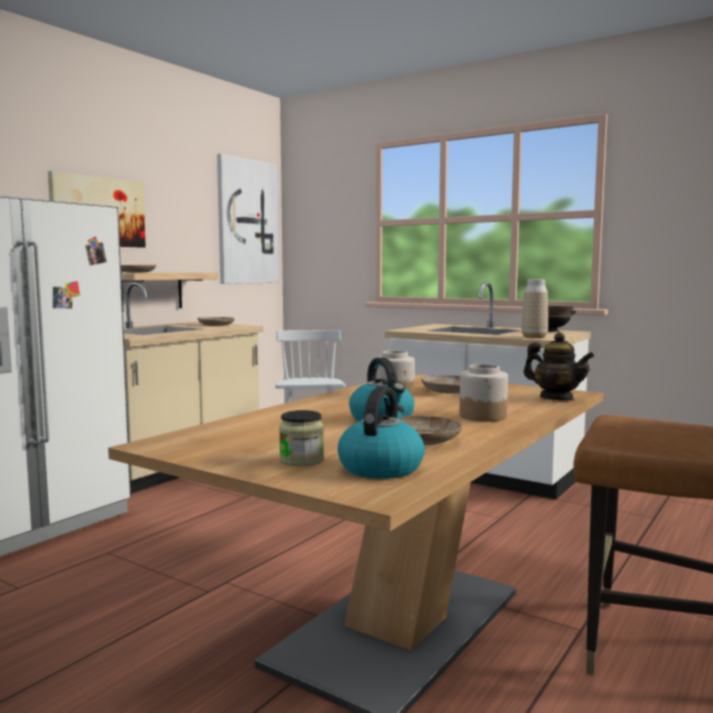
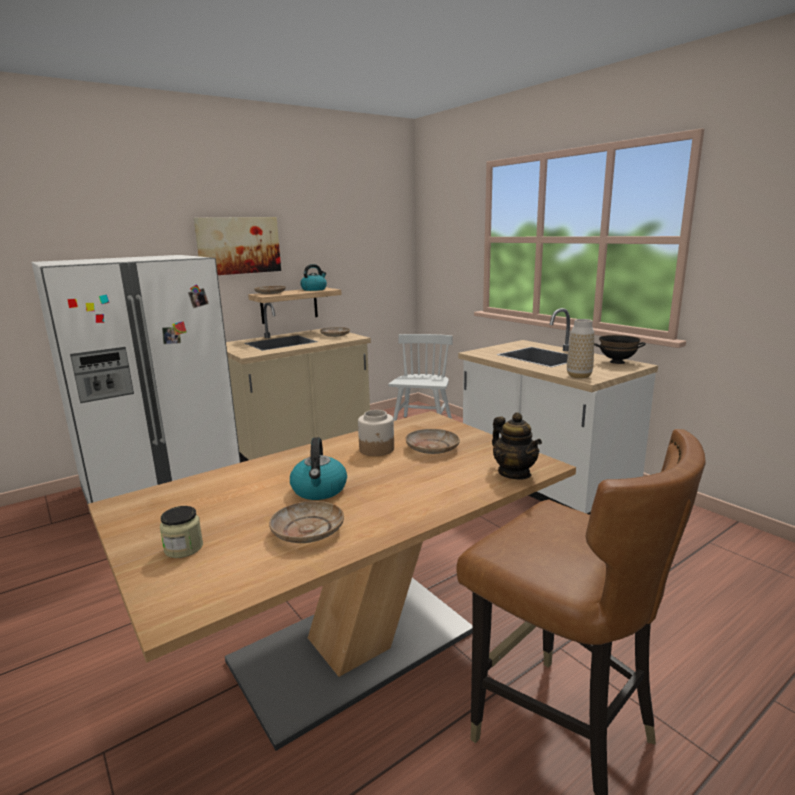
camera: 20 degrees right, 10 degrees up
(247, 222) = (379, 238): picture -> none
(381, 467) = (225, 572): kettle -> kettle (314, 289)
(483, 416) = (408, 497): jar -> none

